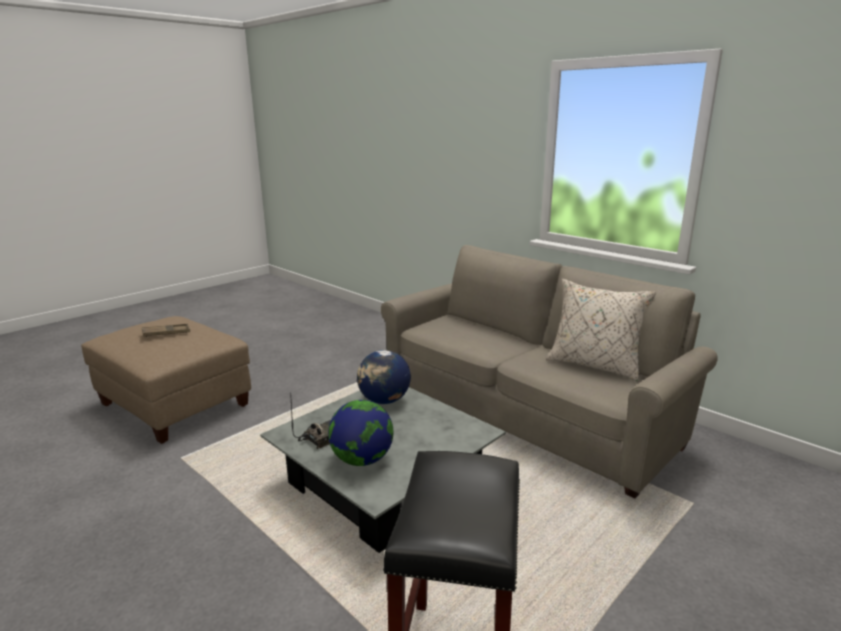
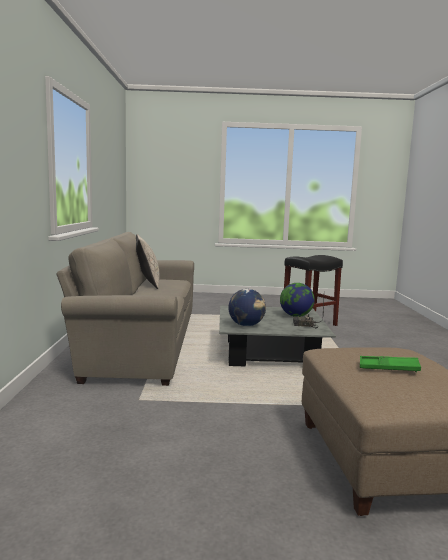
camera: 135 degrees left, 10 degrees down
(166, 333) = (388, 368): brown tray -> green tray

